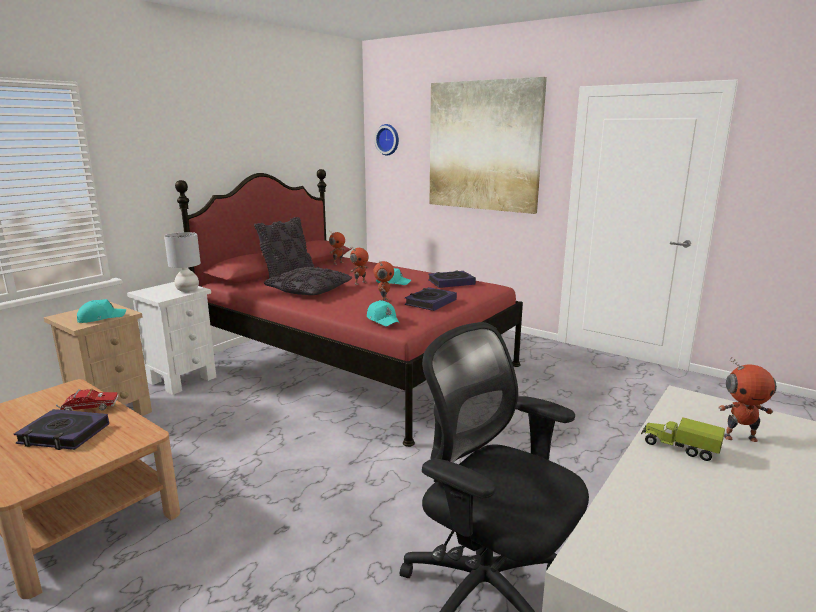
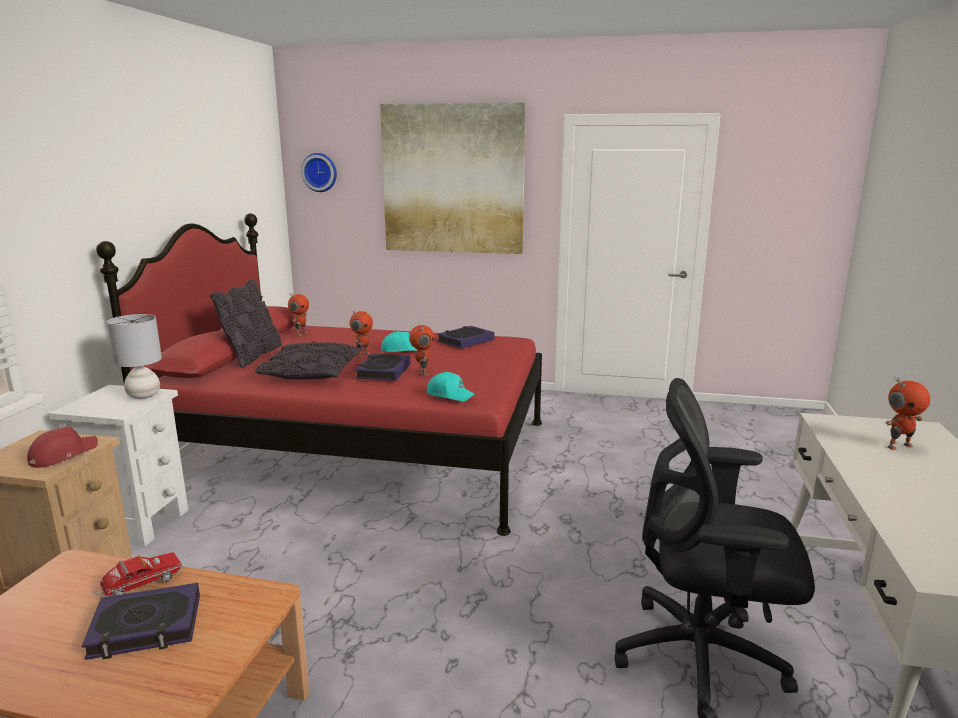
camera: 25 degrees left, 0 degrees up
(101, 318) = (62, 455): turquoise cap -> red cap
(430, 302) = (473, 367): book -> book (383, 371)
(679, 447) = (873, 464): toy truck -> none

